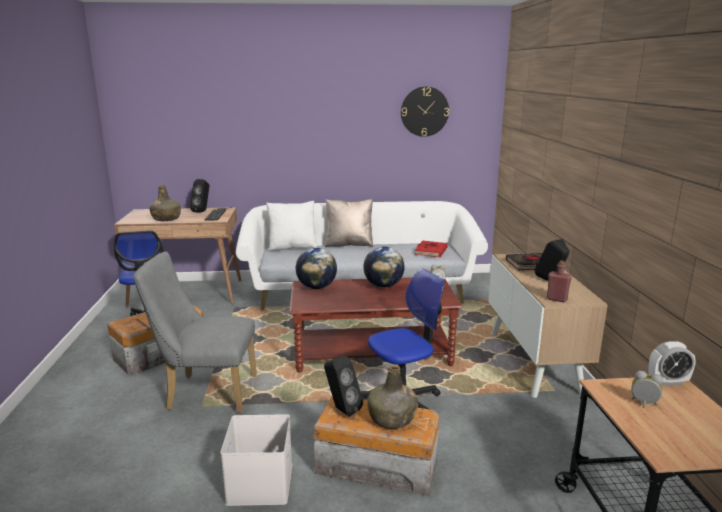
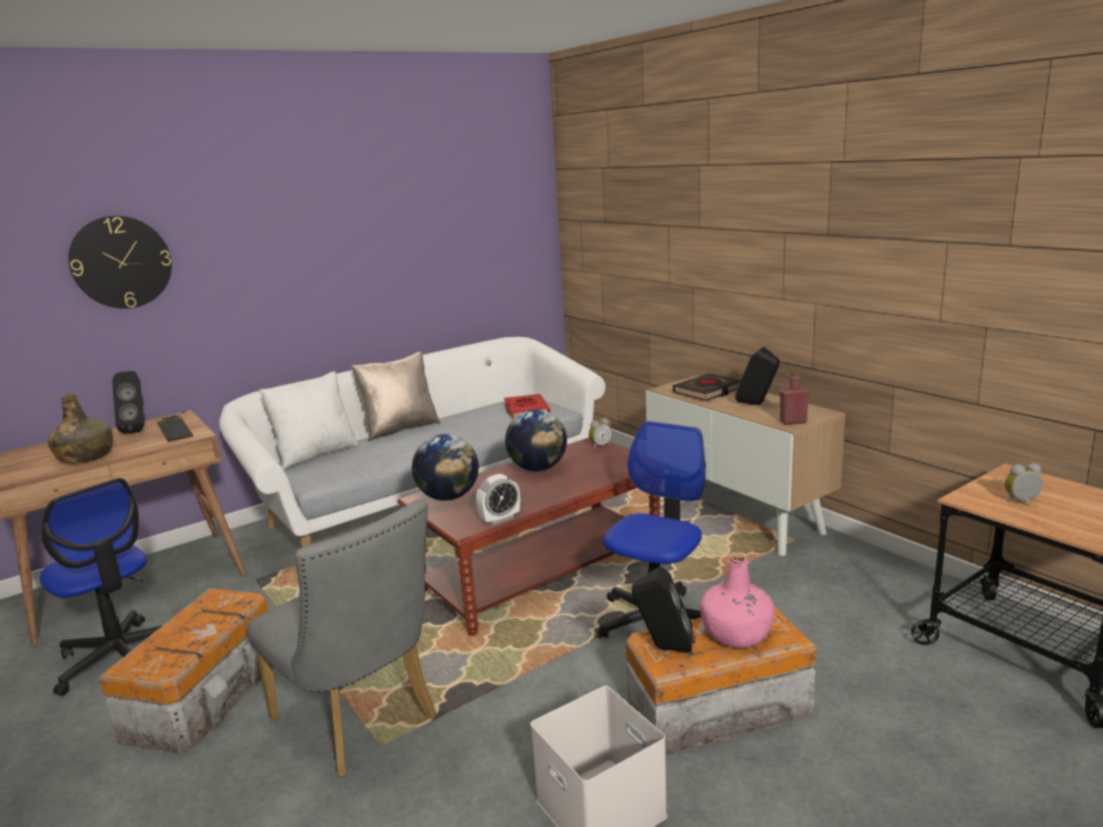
camera: 30 degrees left, 0 degrees up
(205, 393) = (362, 723): grey chair -> grey chair turned 105 degrees counterclockwise
(392, 419) = (737, 633): green bottle -> pink bottle
(424, 111) = (461, 210): wall clock -> wall clock (121, 262)
(667, 382) = (1005, 474): alarm clock -> alarm clock (500, 519)

